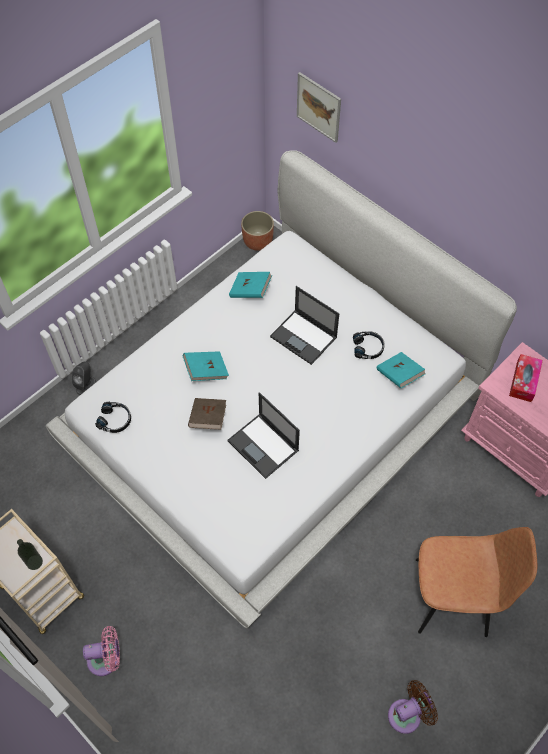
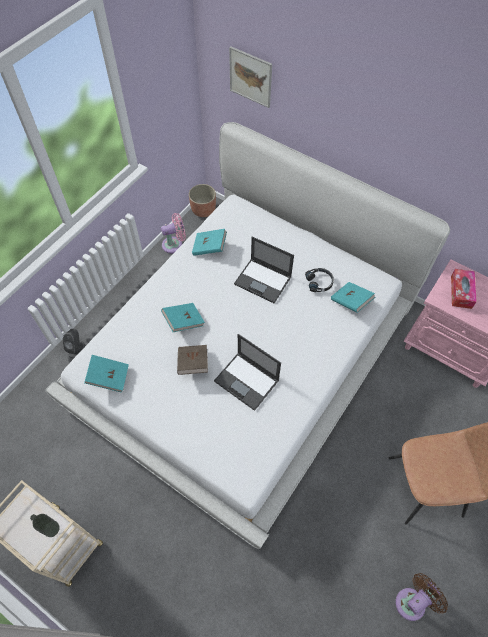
camera: 10 degrees left, 0 degrees up
(106, 659) = (133, 599): pink fan -> pink fan (174, 244)
(115, 420) = (109, 377): black headphones -> turquoise book

